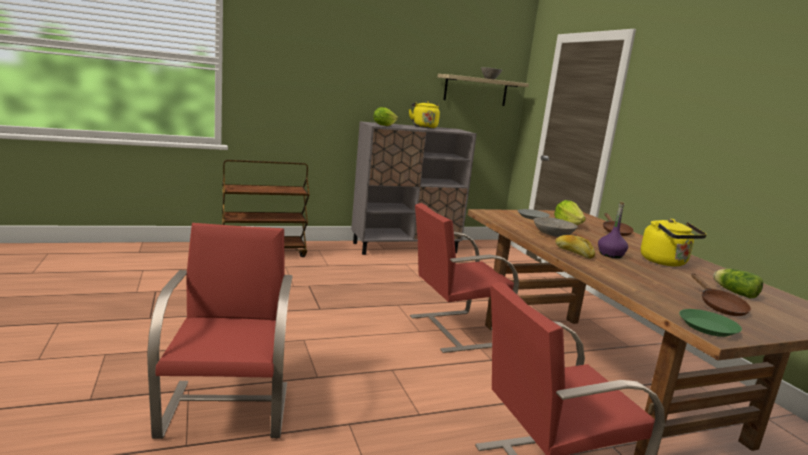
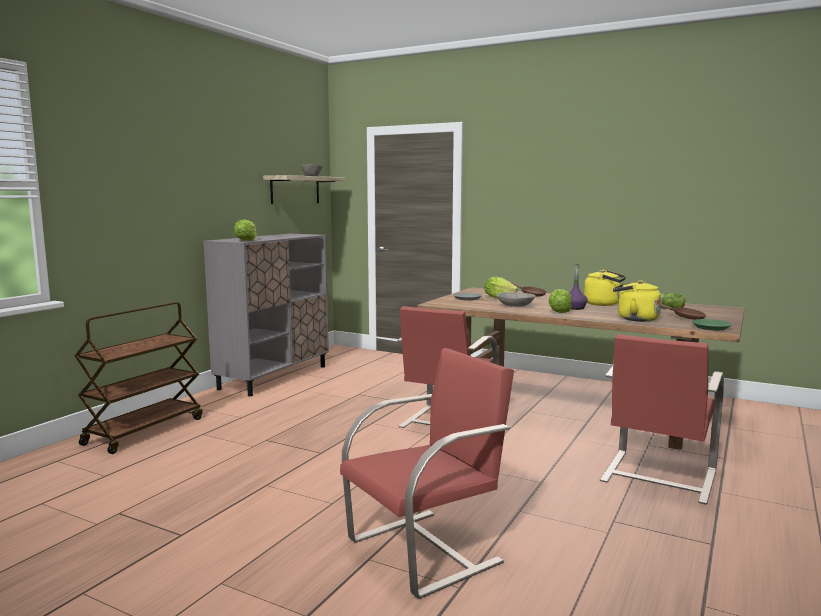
camera: 40 degrees left, 5 degrees down
(227, 407) = (426, 550): red chair -> red chair turned 105 degrees clockwise
(423, 127) = (269, 236): yellow kettle -> yellow kettle (634, 319)
(573, 252) = (559, 312): bread -> lettuce

